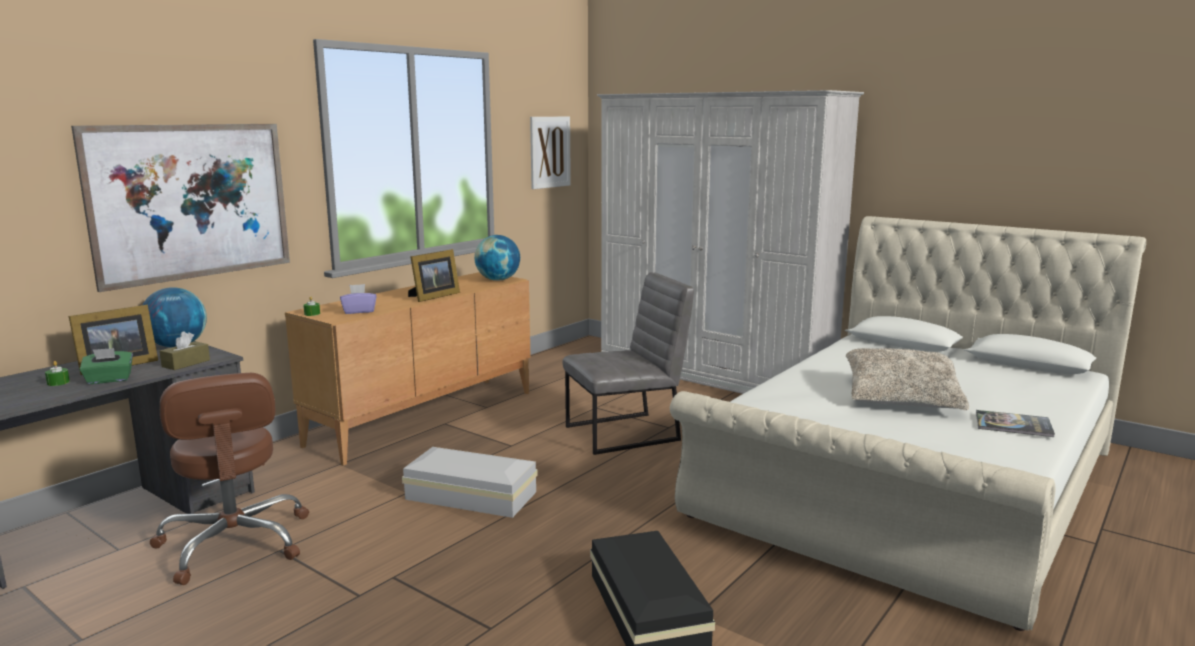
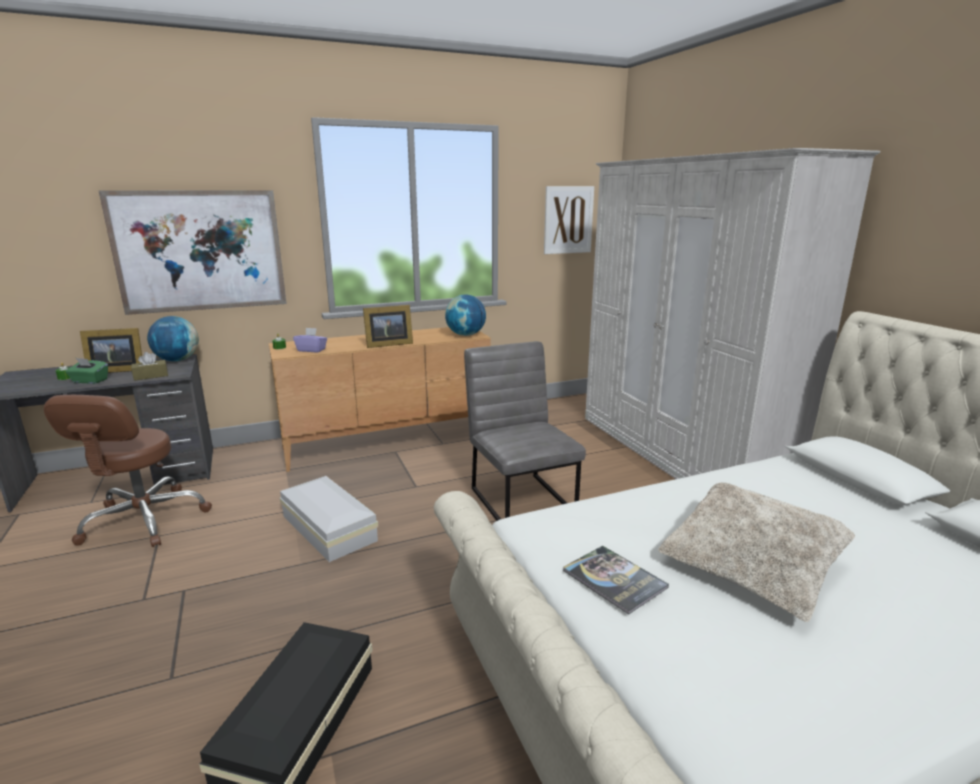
camera: 30 degrees right, 5 degrees up
(625, 433) = (521, 500): grey chair -> grey chair turned 120 degrees counterclockwise
(1013, 425) = (872, 672): book -> book (614, 579)

